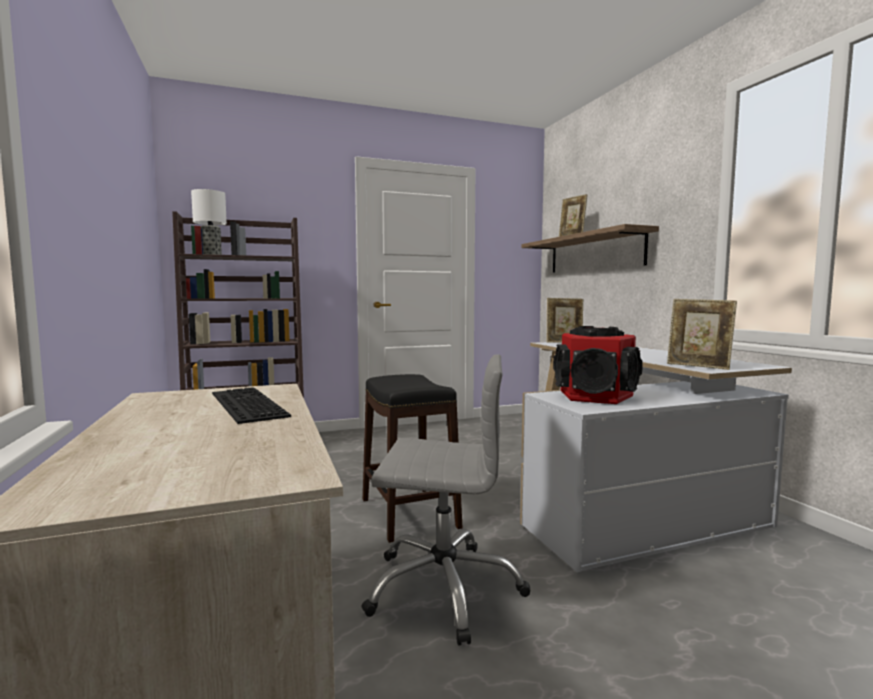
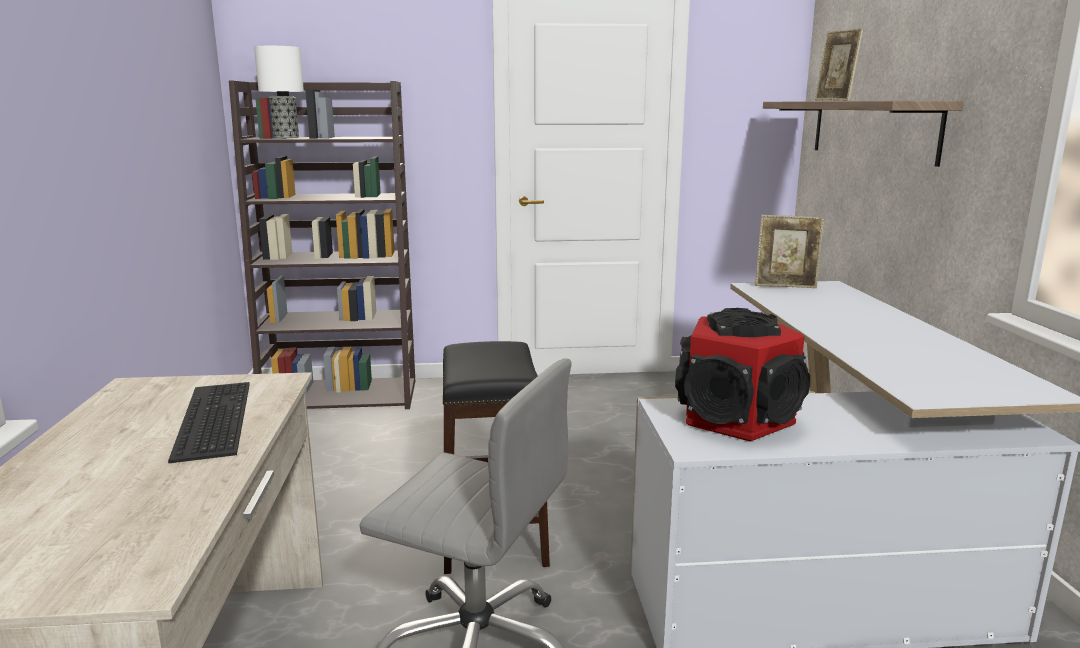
camera: 15 degrees right, 10 degrees up
(698, 366) = (920, 386): picture frame -> none

